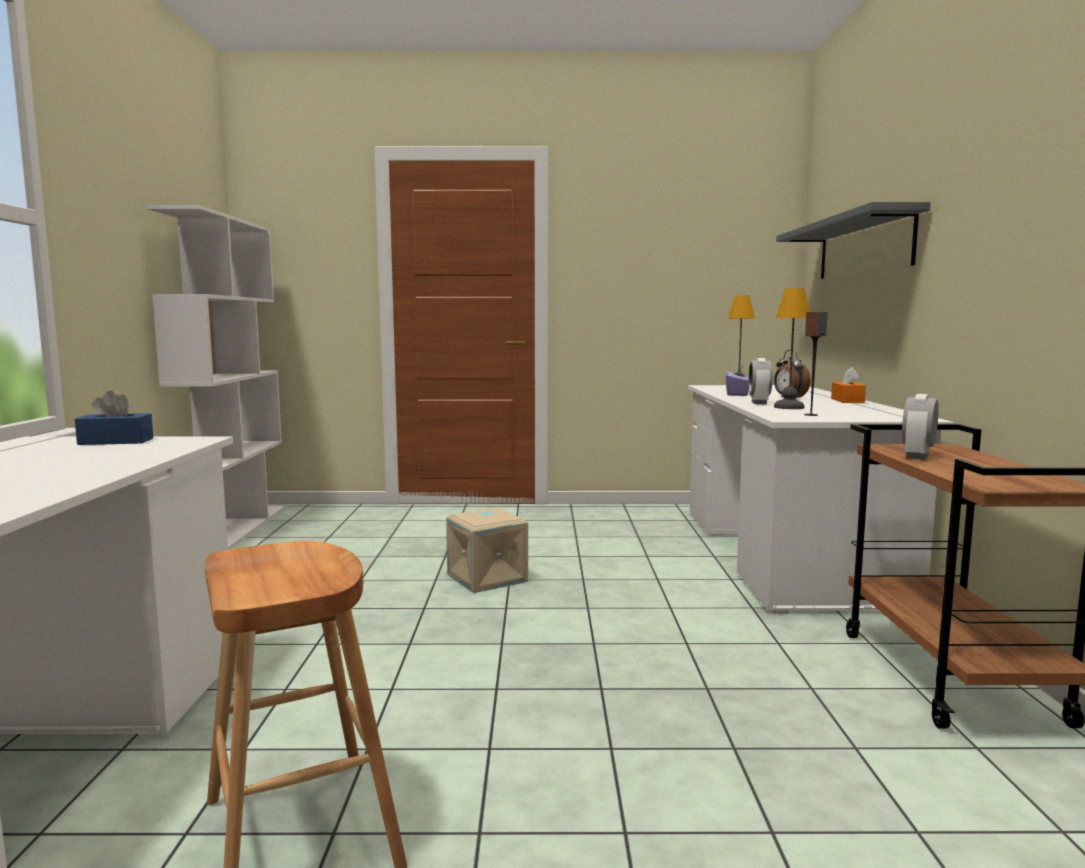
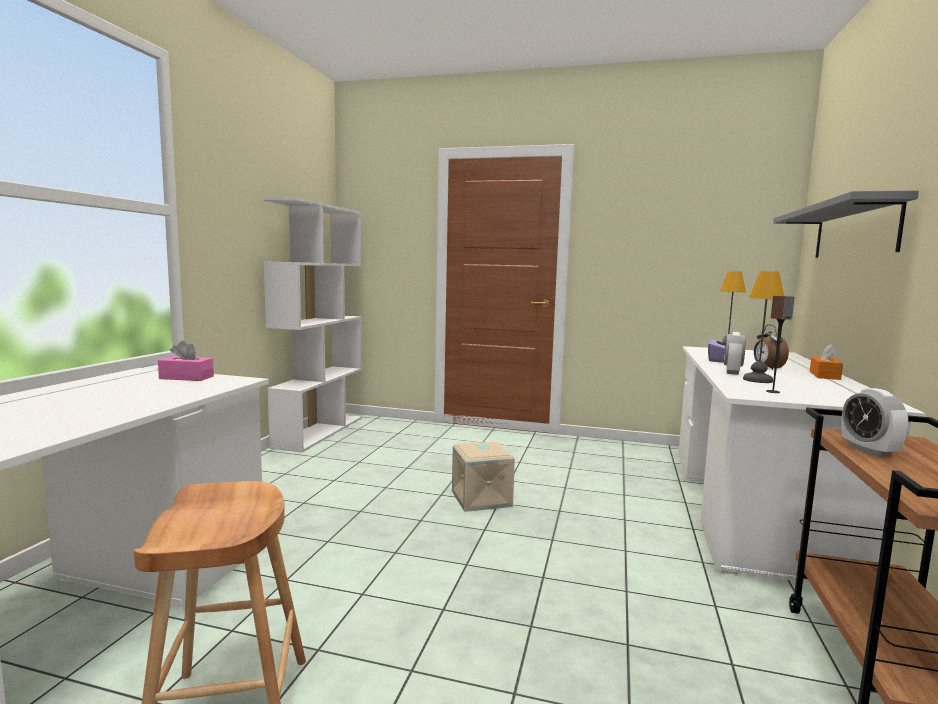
camera: 15 degrees right, 0 degrees up
(116, 441) = (186, 377): blue tissue box -> pink tissue box
(917, 456) = (869, 450): alarm clock -> alarm clock turned 60 degrees counterclockwise

